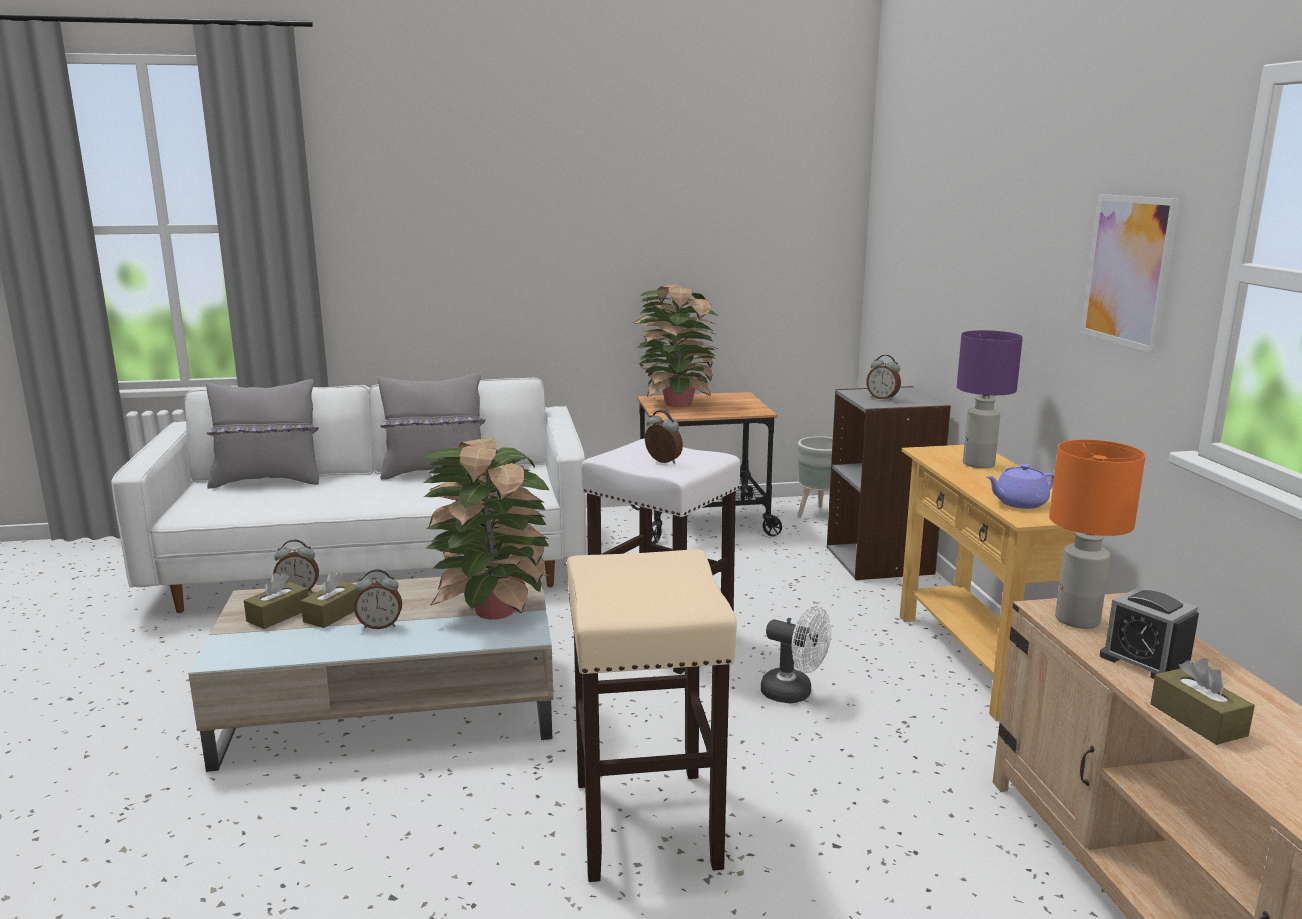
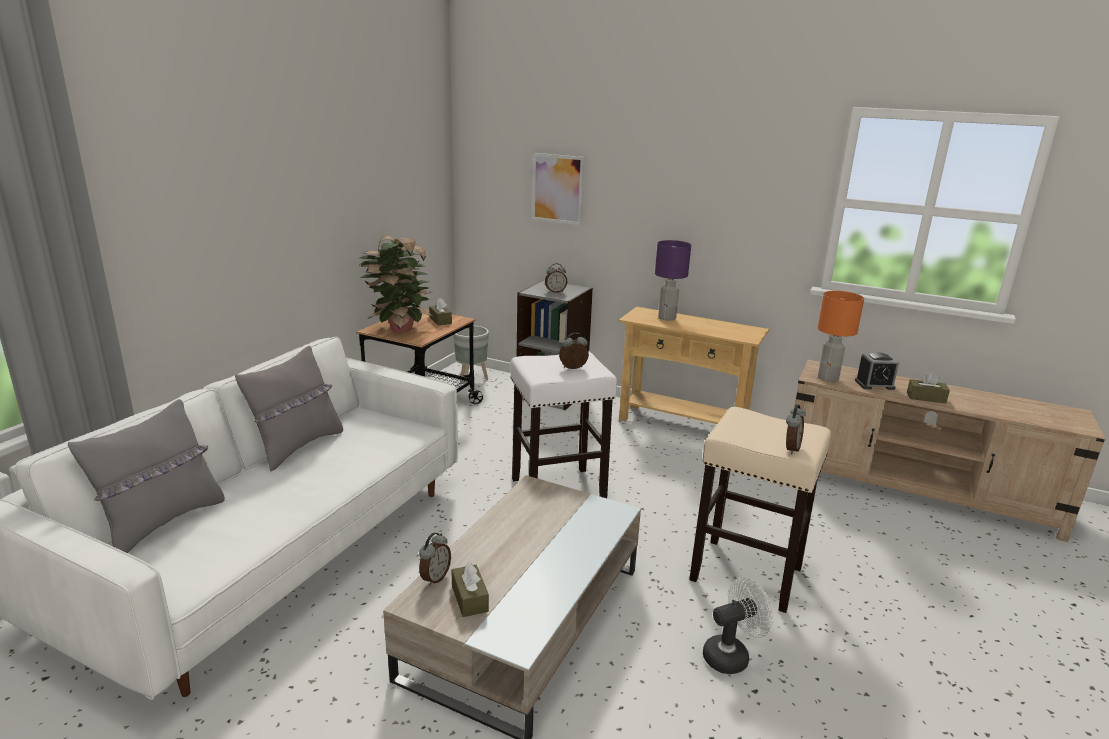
camera: 55 degrees left, 5 degrees up
(333, 614) = (499, 573): brown tissue box -> brown tissue box (440, 320)
(380, 625) = (544, 559): alarm clock -> alarm clock (790, 449)
(493, 609) = (568, 510): potted plant -> none
(794, 693) = (663, 480): white fan -> white fan (731, 655)
(1019, 503) = (729, 332): purple teapot -> none
(1127, 271) = (758, 202): picture -> picture (557, 189)

